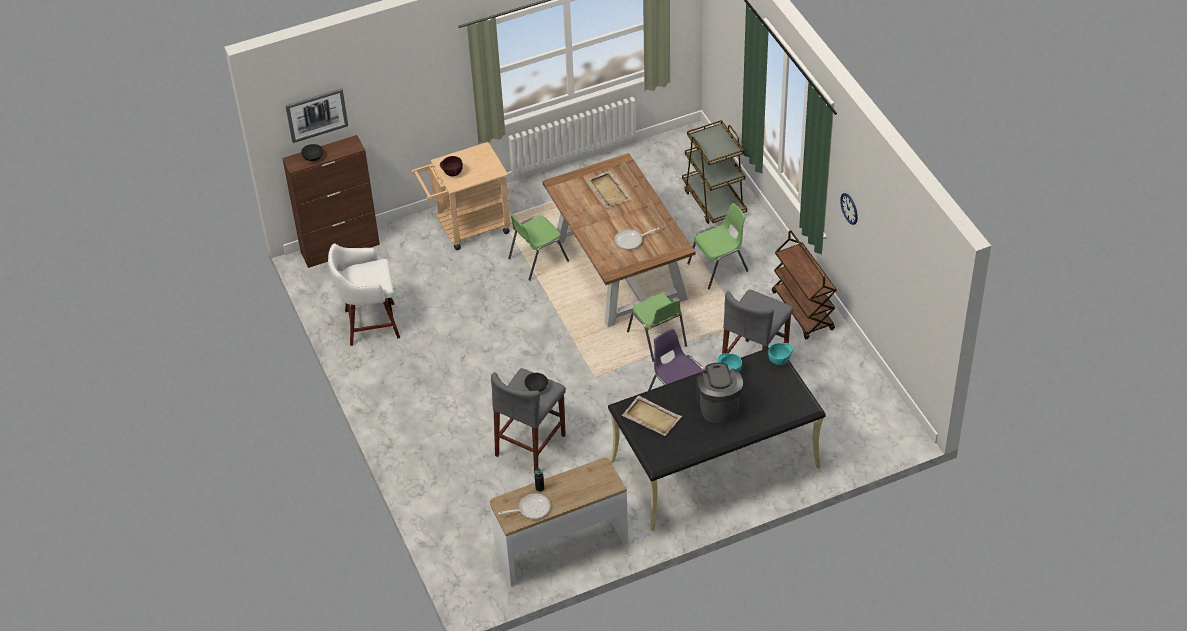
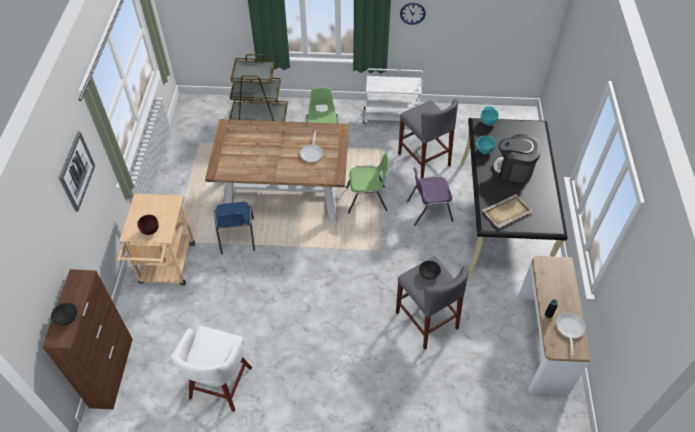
camera: 65 degrees left, 5 degrees up
(316, 114) = (38, 280): picture -> picture (76, 171)
(537, 260) = (236, 237): green chair -> blue chair
(608, 190) = (249, 145): beige tray -> none
(803, 311) = (391, 117): brown cart -> white cart

